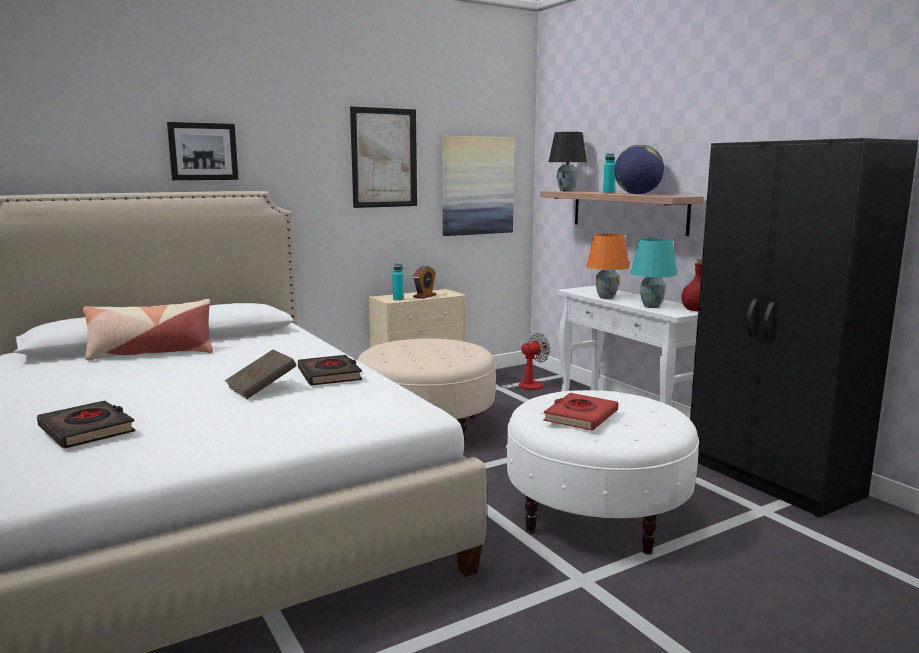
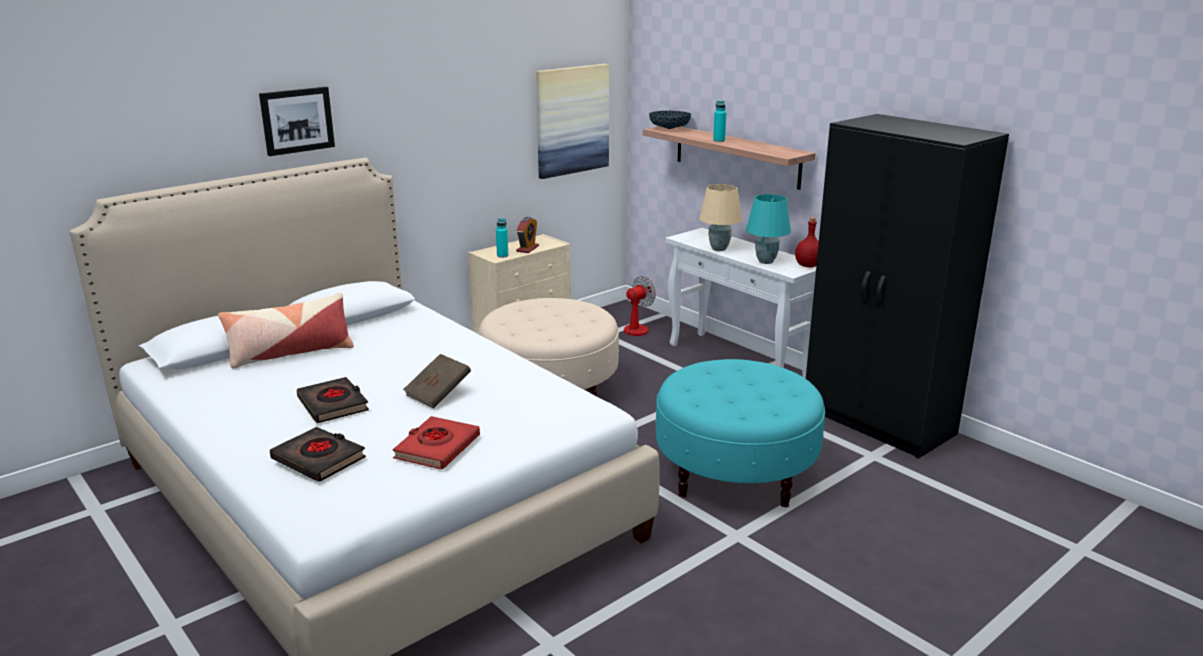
camera: 10 degrees left, 10 degrees up
(329, 375) = (491, 371): black book -> black book (333, 405)
(384, 158) = (478, 103): picture -> none
(566, 191) = (669, 129): black table lamp -> bowl
(580, 417) = (723, 393): red book -> red book (437, 448)
(596, 515) = (734, 473): white ottoman -> turquoise ottoman
(606, 297) = (718, 249): orange table lamp -> beige table lamp
(637, 194) = (749, 145): globe -> none

